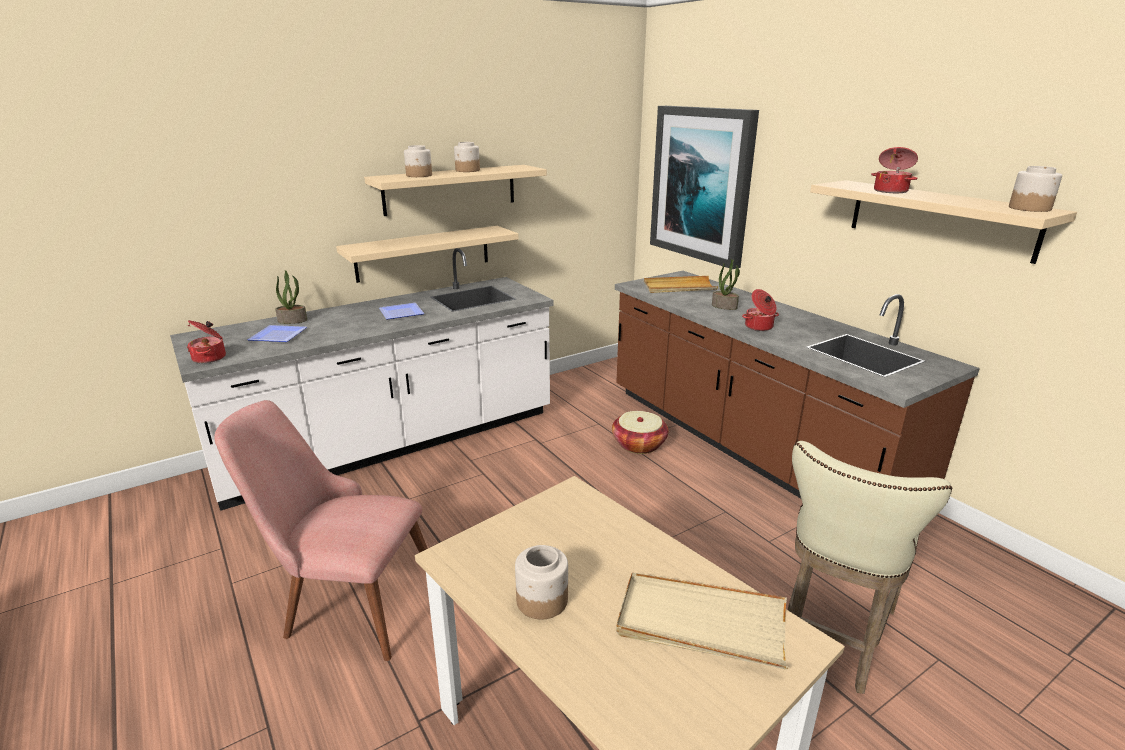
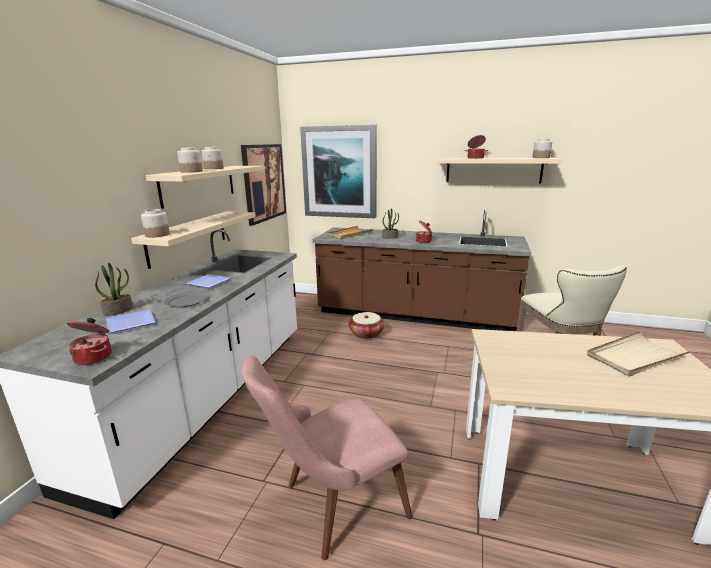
camera: 40 degrees left, 5 degrees down
(348, 328) = (186, 301): none -> grey plate
(541, 600) = (580, 382): jar -> jar (157, 235)
(585, 189) = (264, 182): none -> picture

